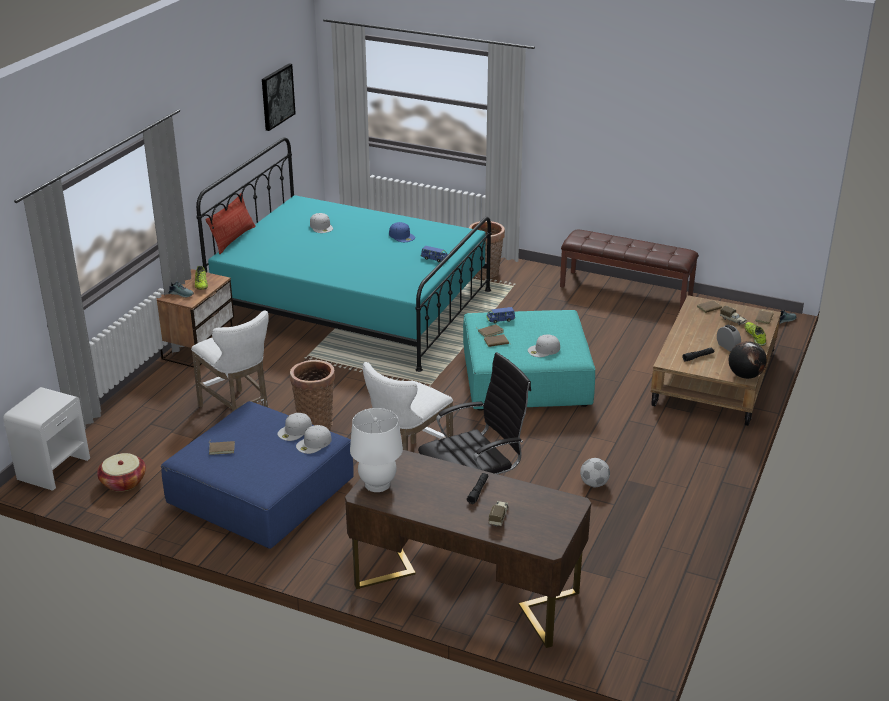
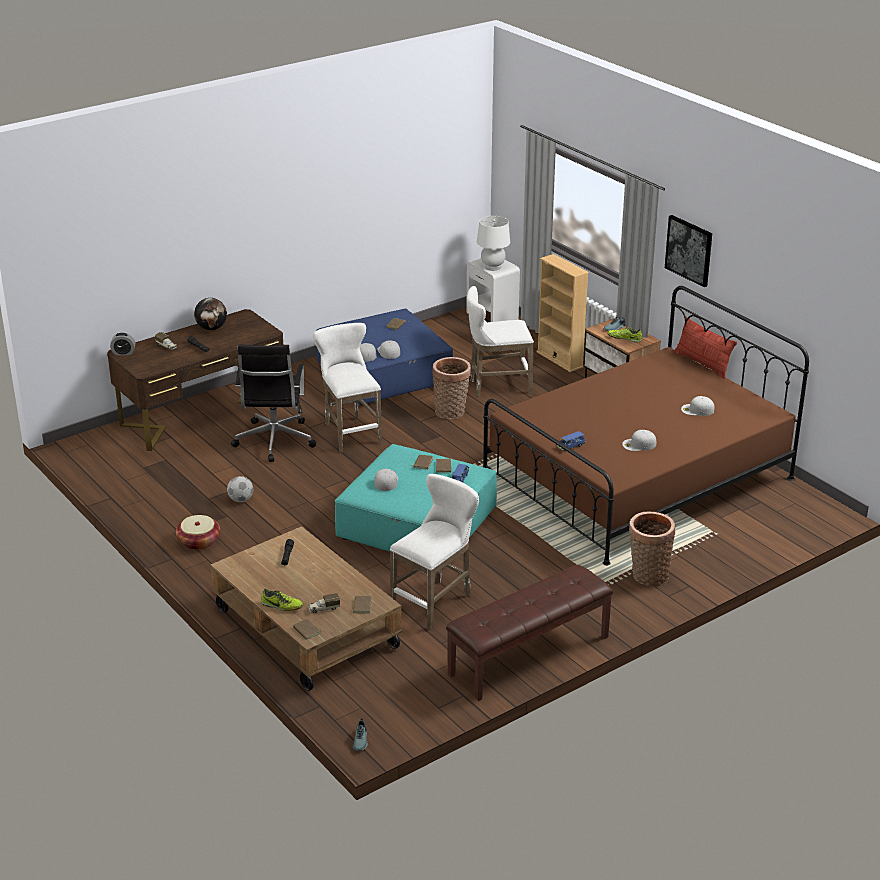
camera: 120 degrees right, 0 degrees up
(123, 482) = (450, 334): basket -> basket (199, 542)
(148, 395) = (560, 359): none -> beige bookcase
(277, 96) = (814, 302): picture -> picture (689, 250)
(352, 305) = (637, 478): turquoise bed -> brown bed
(377, 484) = (248, 321): white table lamp -> white table lamp (493, 267)
(402, 236) = (639, 444): blue cap -> white cap
(613, 339) = (435, 601): none -> white stool
(727, 346) = (284, 581): alarm clock -> alarm clock (123, 353)
(744, 375) = (231, 566): globe -> globe (212, 328)

